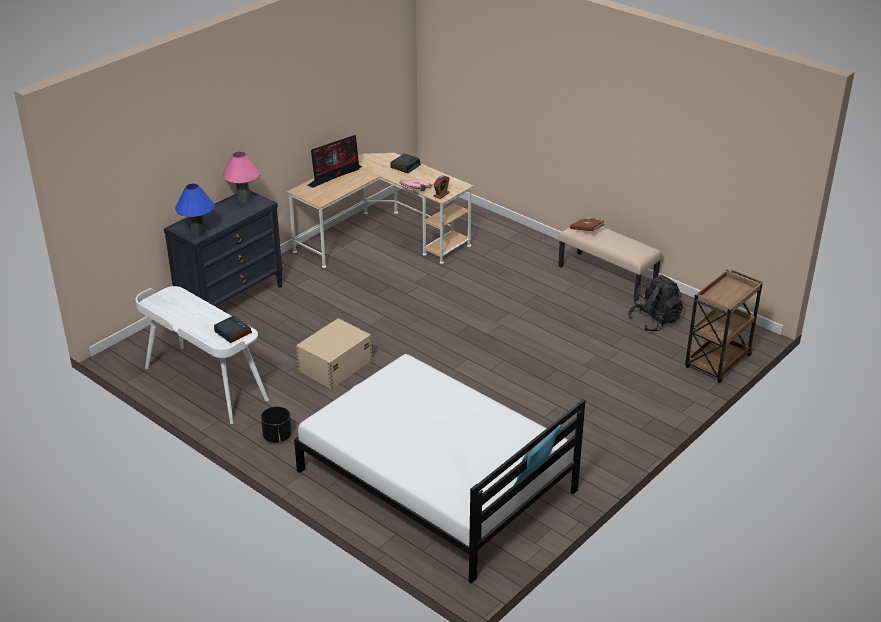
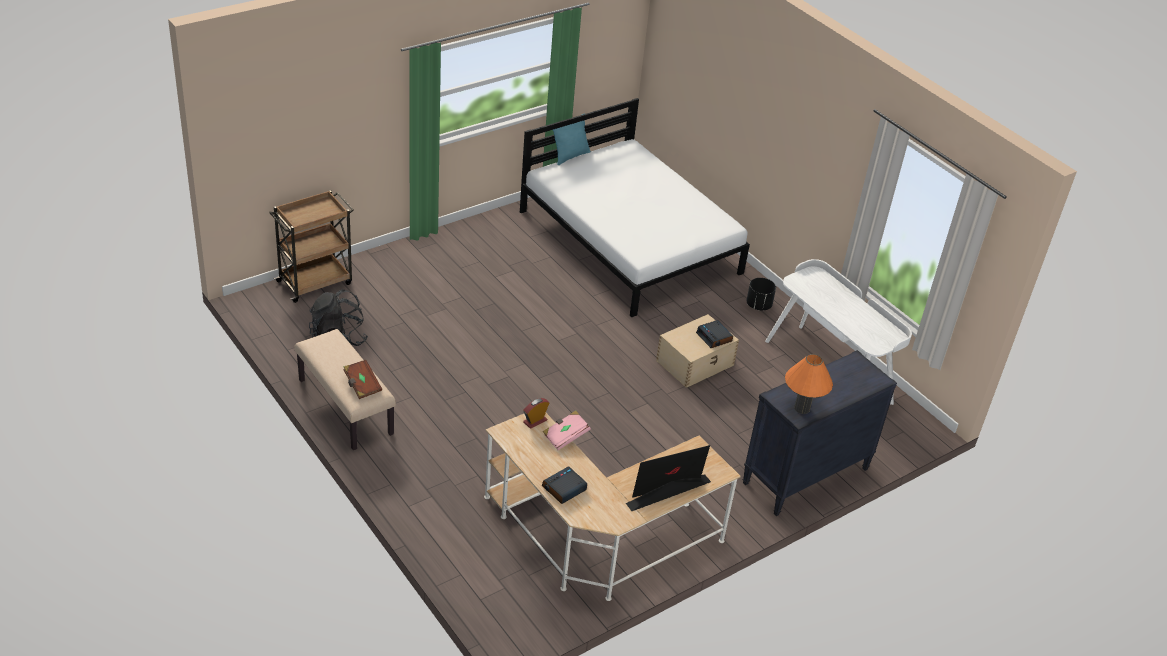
camera: 170 degrees left, 5 degrees up
(198, 233) = (854, 366): blue table lamp -> none
(232, 332) = (807, 286): alarm clock -> alarm clock (714, 337)
(243, 199) = (801, 408): pink table lamp -> orange table lamp

